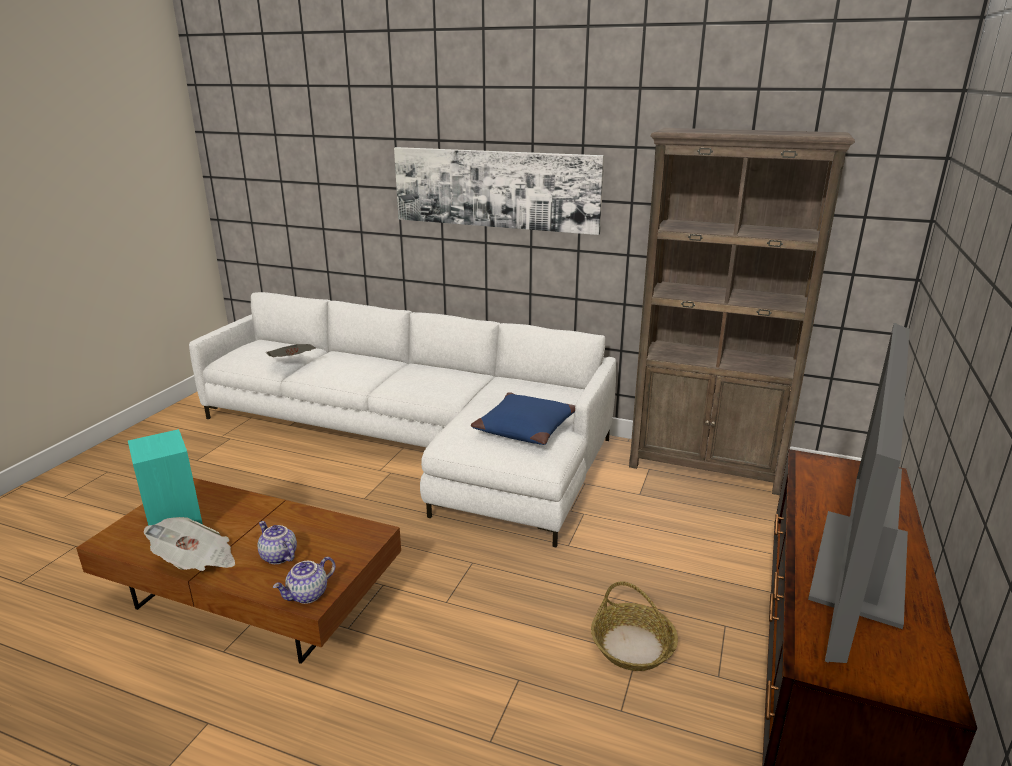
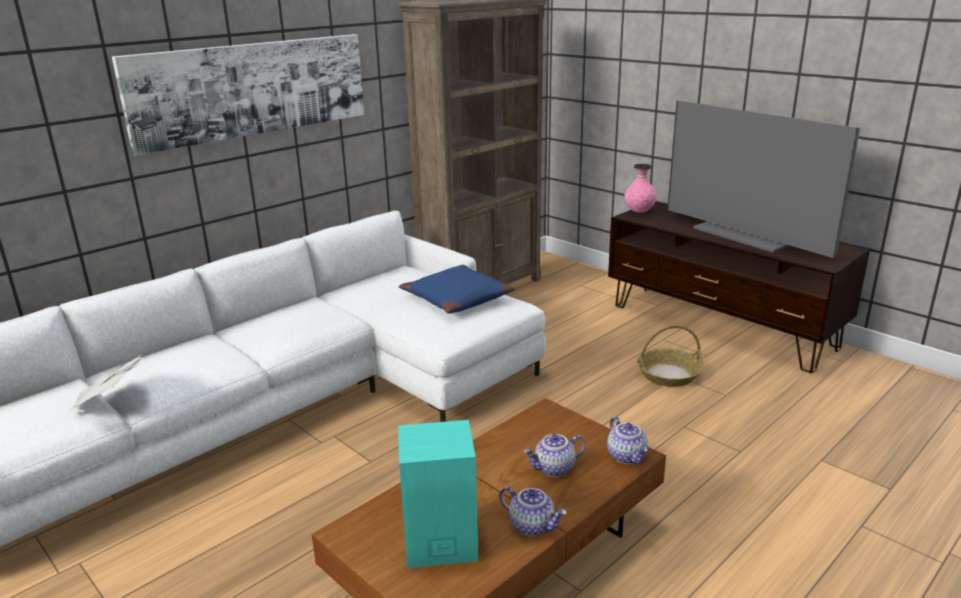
camera: 65 degrees left, 0 degrees up
(196, 562) = (532, 525): newspaper -> teapot
(836, 464) = (639, 212): none -> pink vase

